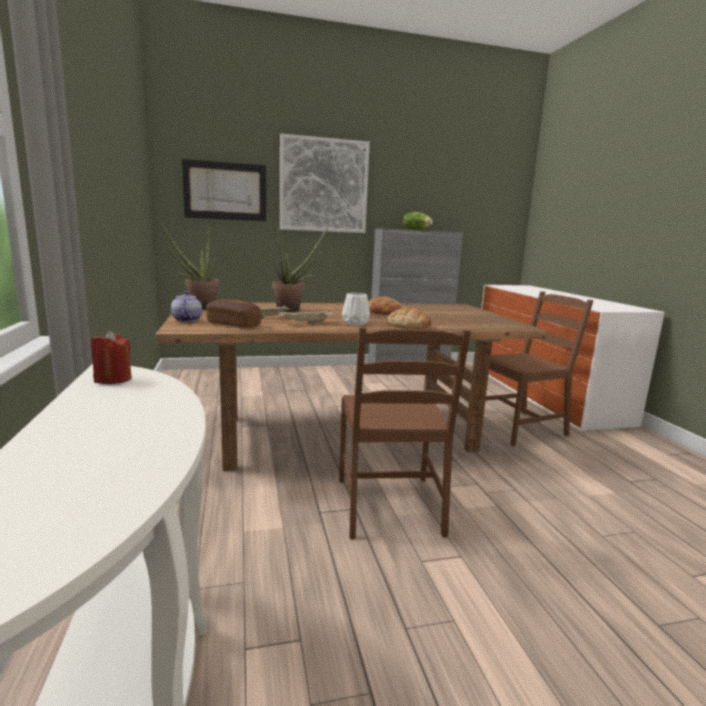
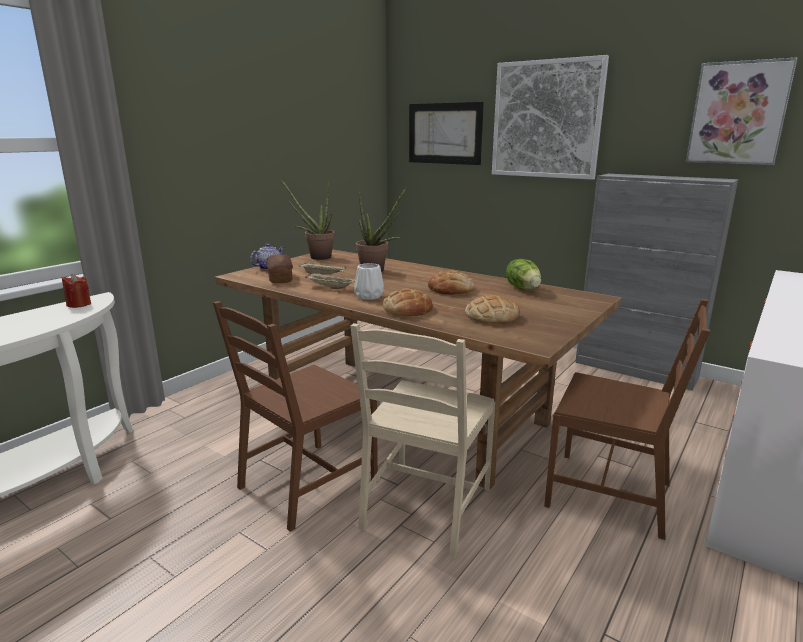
camera: 50 degrees right, 5 degrees up
(416, 230) = (659, 177): lettuce -> lettuce (523, 288)
(447, 191) = (738, 113): none -> picture
(458, 320) = (491, 316): none -> bread
(475, 476) = (426, 507): none -> beige chair

